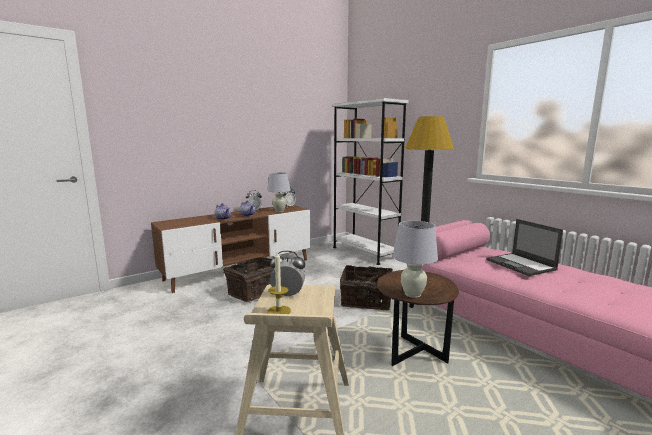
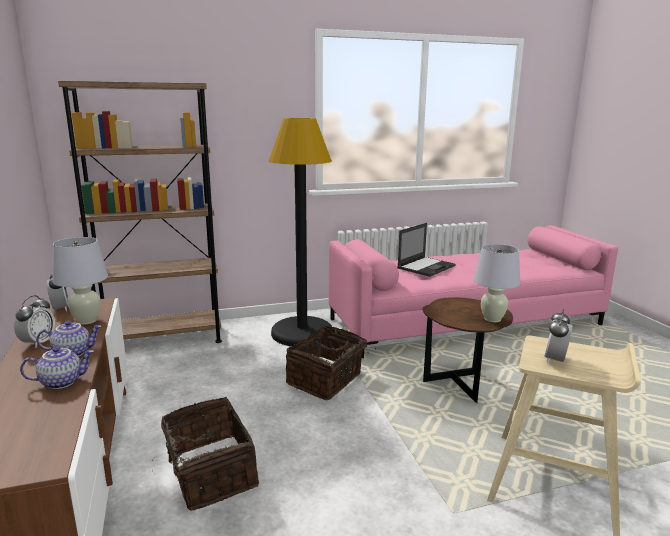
camera: 70 degrees left, 5 degrees up
(279, 311) = (604, 368): candle -> none
(364, 252) = (162, 339): white bookcase -> brown bookcase
(521, 265) = (426, 266): laptop -> laptop turned 45 degrees counterclockwise

